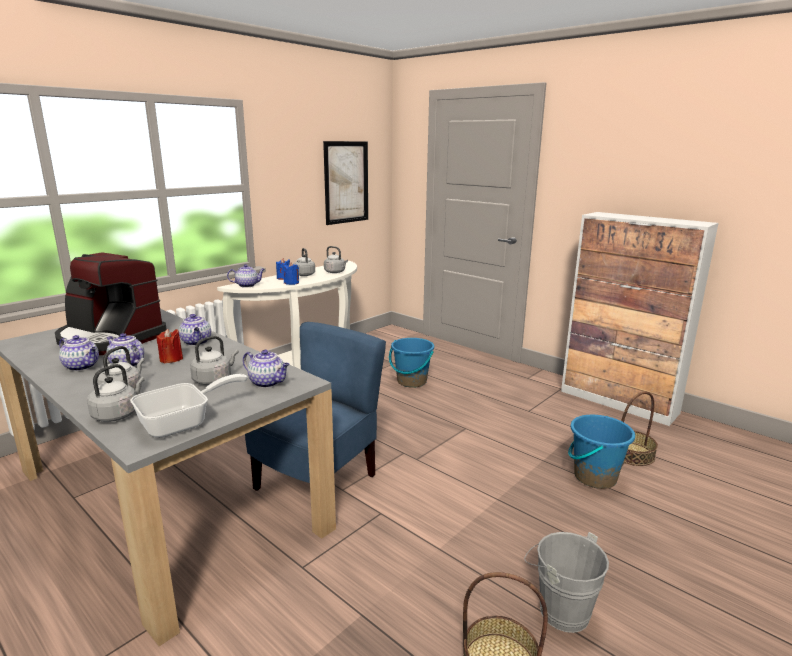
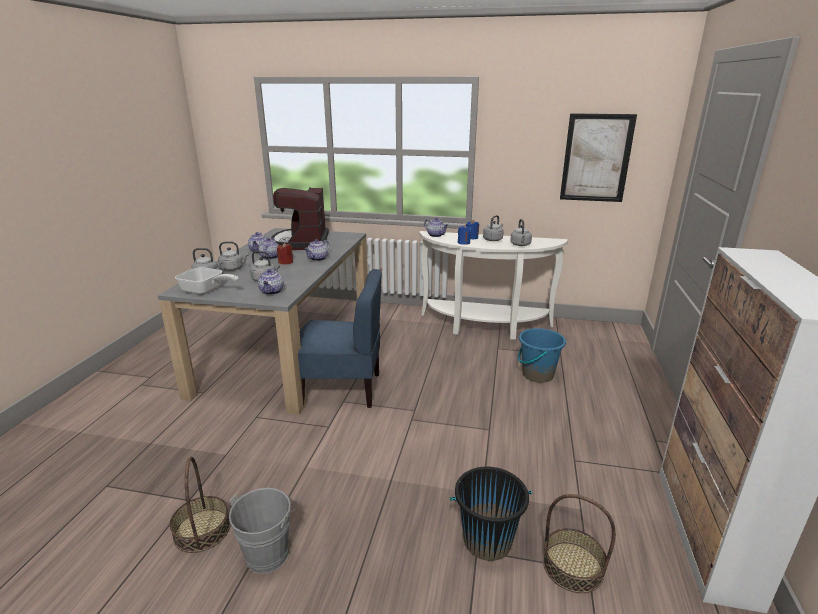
camera: 60 degrees right, 5 degrees up
(594, 477) = (487, 540): blue bucket -> black bucket

